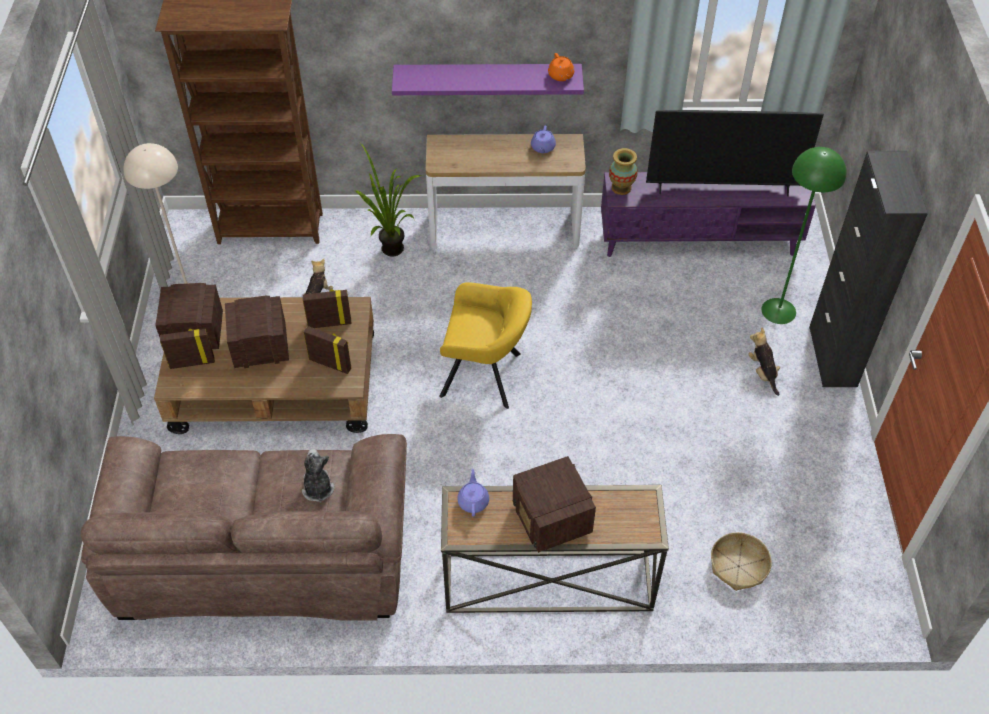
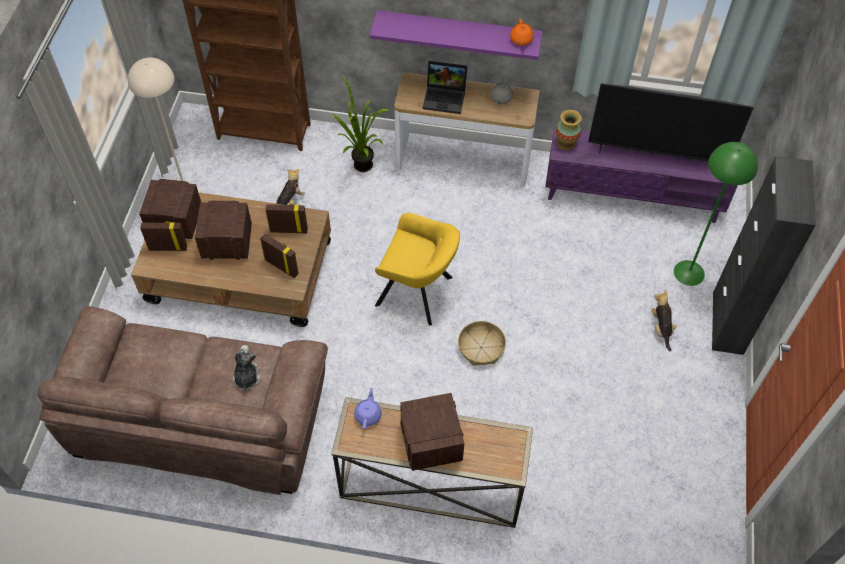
camera: 10 degrees right, 5 degrees up
(481, 154) = (445, 97): none -> laptop
(542, 148) = (501, 98): purple teapot -> grey teapot
(738, 566) = (598, 500): basket -> basket (481, 347)

